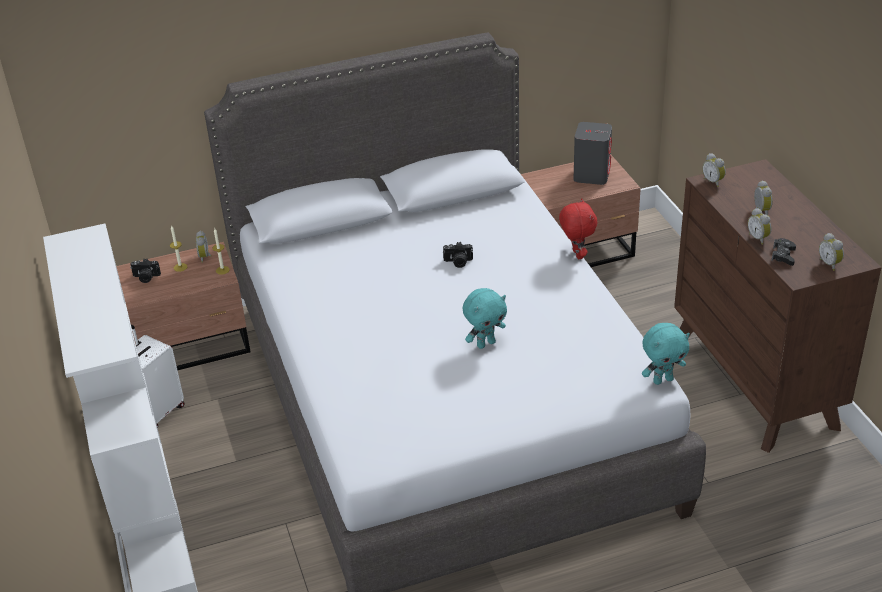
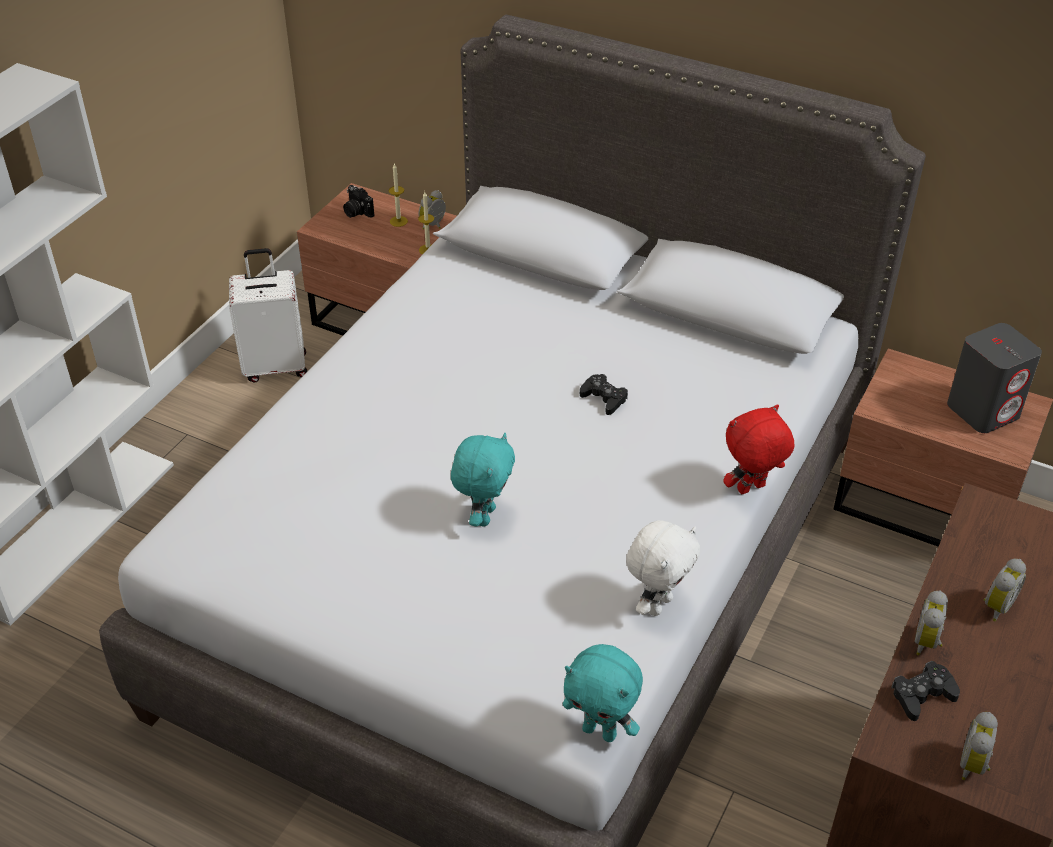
camera: 45 degrees right, 5 degrees up
(458, 262) = (604, 398): camera -> black game controller
(485, 343) = (484, 515): turquoise plush toy -> turquoise plush toy turned 90 degrees counterclockwise
(576, 254) = (751, 489): red plush toy -> red plush toy turned 150 degrees counterclockwise
(610, 321) = (658, 604): none -> white plush toy
(713, 181) = (996, 515): alarm clock -> none

